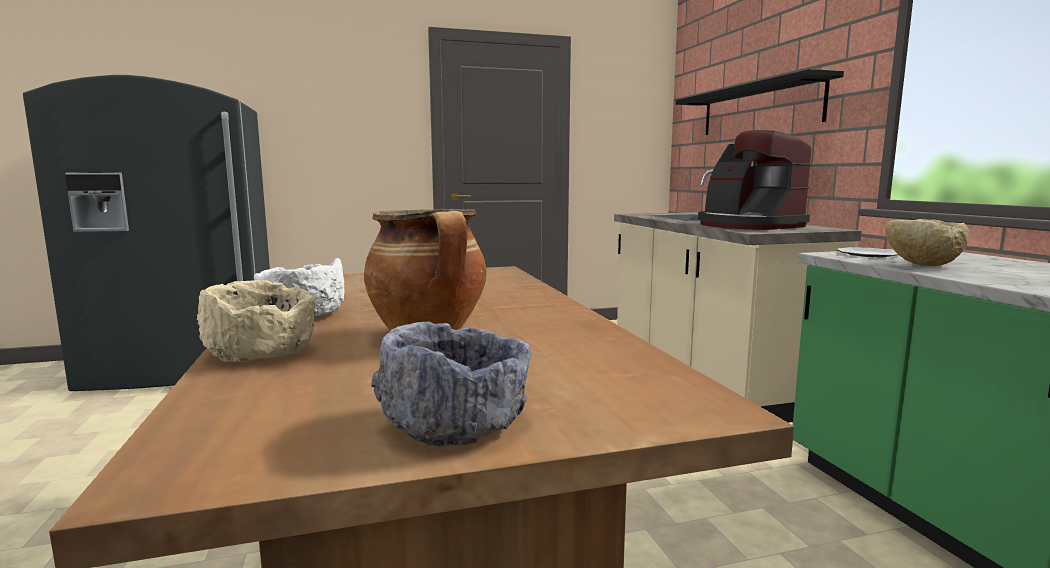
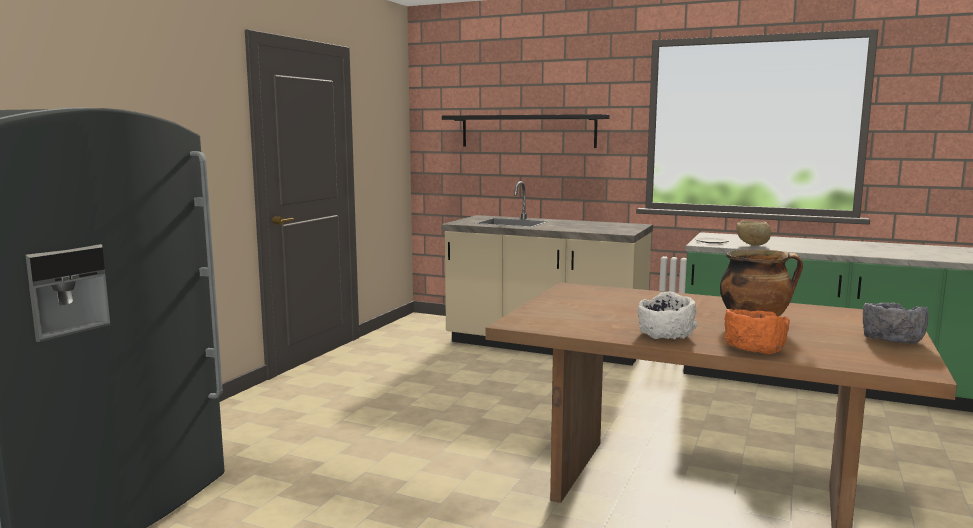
camera: 50 degrees left, 0 degrees up
(261, 353) = (753, 349): beige bowl -> orange bowl
(747, 226) = (592, 227): coffee machine -> none

